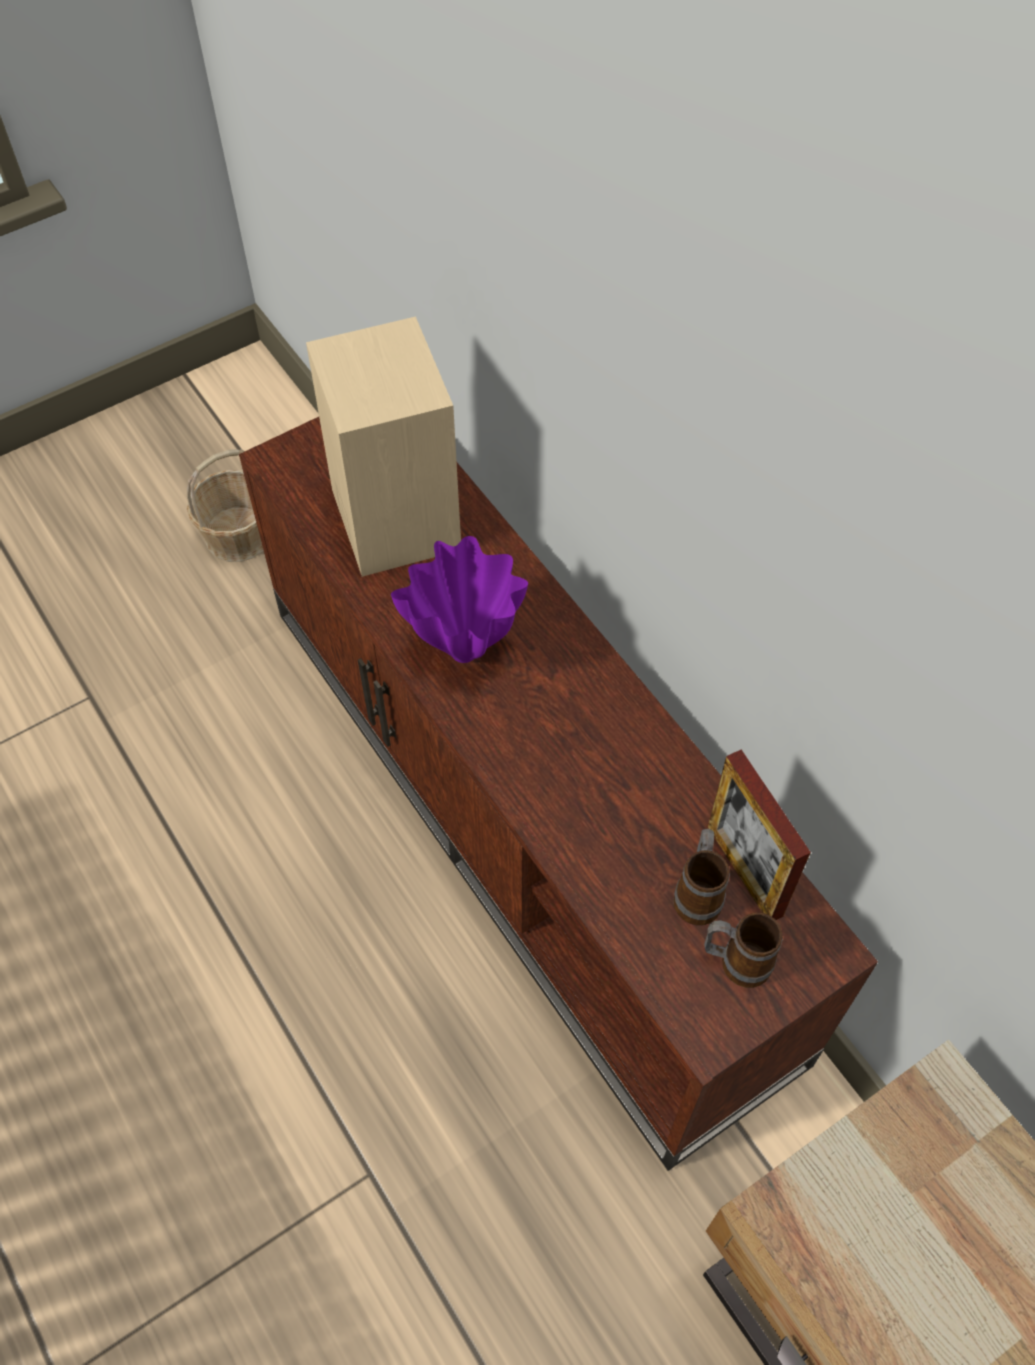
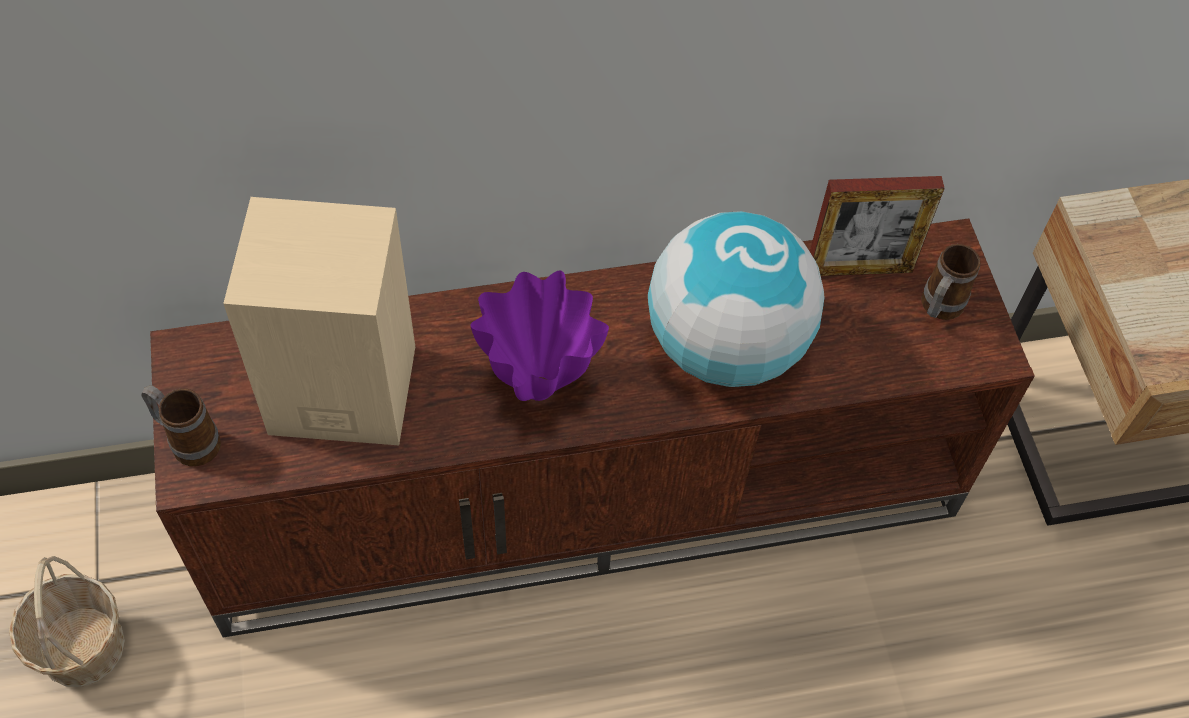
camera: 70 degrees left, 0 degrees up
(584, 781) = (725, 346): none -> globe
(698, 893) = (867, 308): mug -> mug (188, 441)

